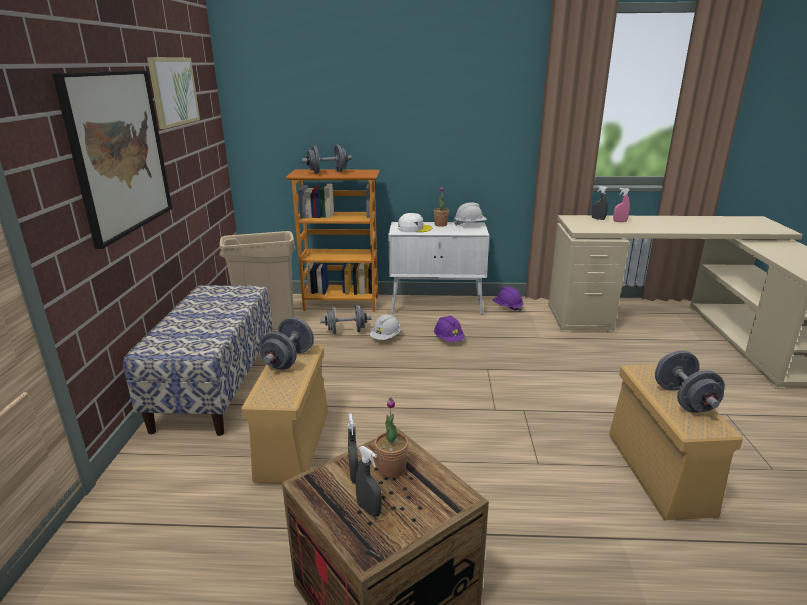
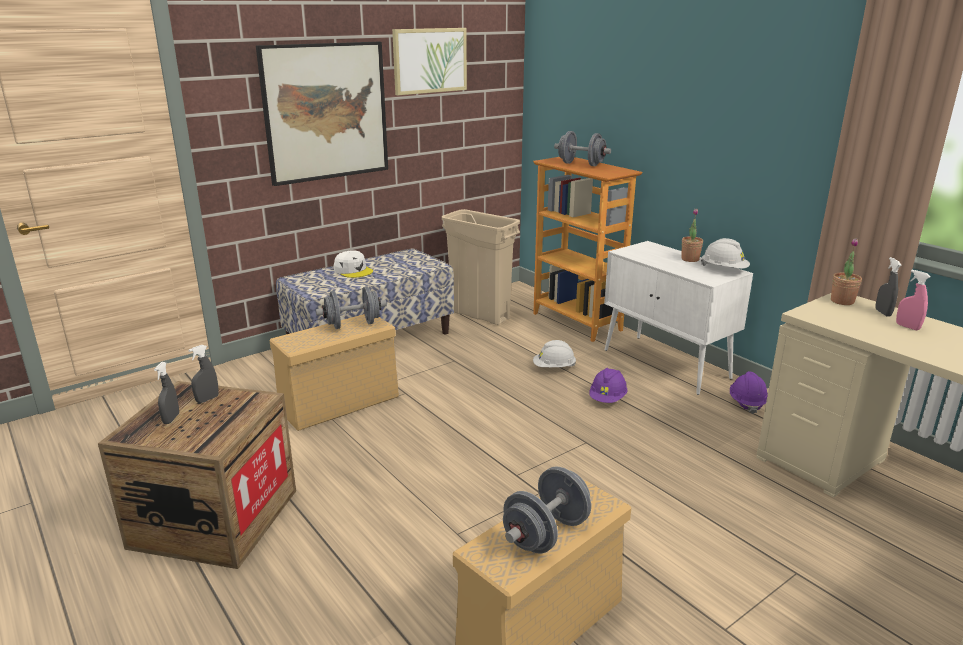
camera: 50 degrees right, 0 degrees up
(346, 331) = (532, 347): grey dumbbell -> none
(391, 469) = (226, 410): potted plant -> potted plant (842, 301)
(414, 228) = (649, 254): white cap -> white cap (353, 270)

